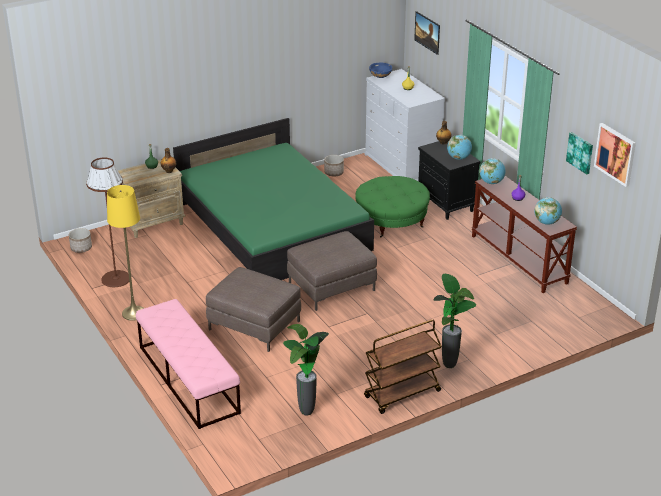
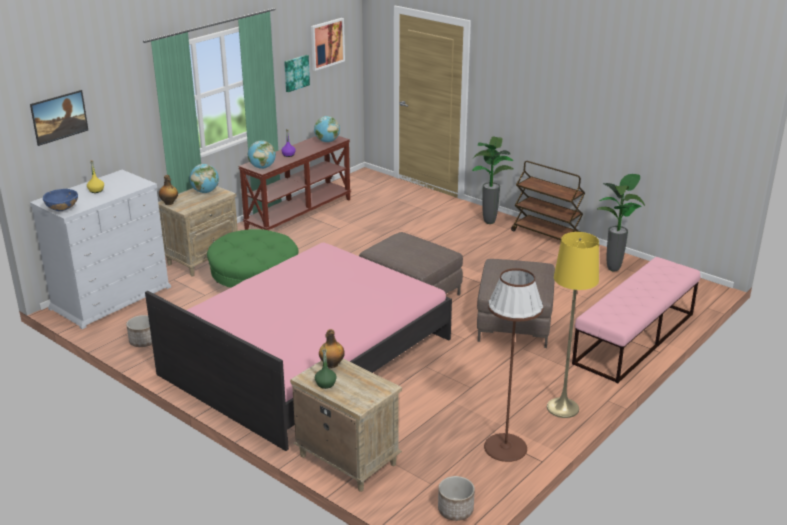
camera: 110 degrees left, 5 degrees down
(272, 227) = (307, 357): green bed -> pink bed
(446, 204) = (203, 259): black nightstand -> beige nightstand

